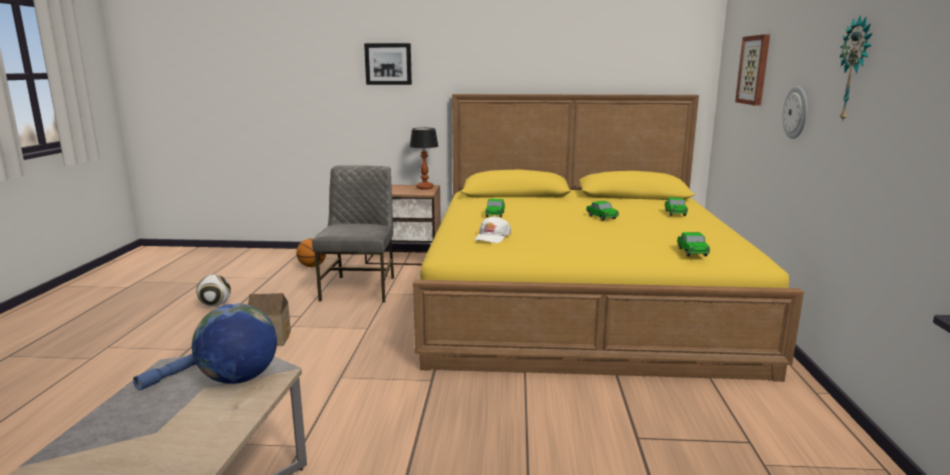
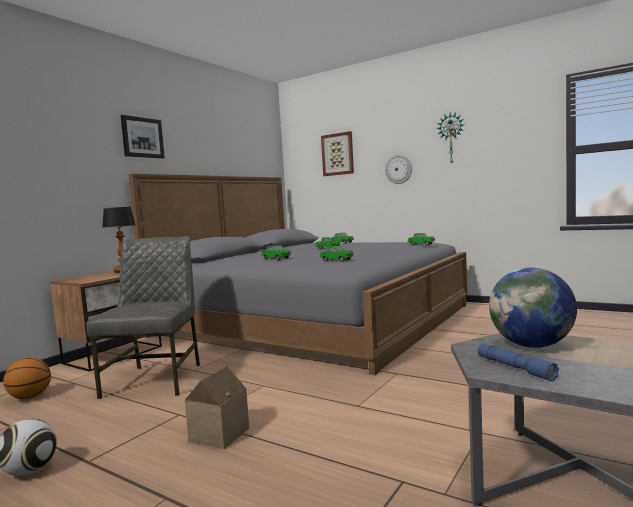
camera: 60 degrees left, 10 degrees down
(360, 288) = (156, 379): grey chair -> grey chair turned 60 degrees clockwise
(388, 64) = (58, 139): picture -> picture (142, 137)
(492, 237) = (337, 260): white cap -> toy car
(578, 300) = (314, 320): yellow bed -> grey bed

